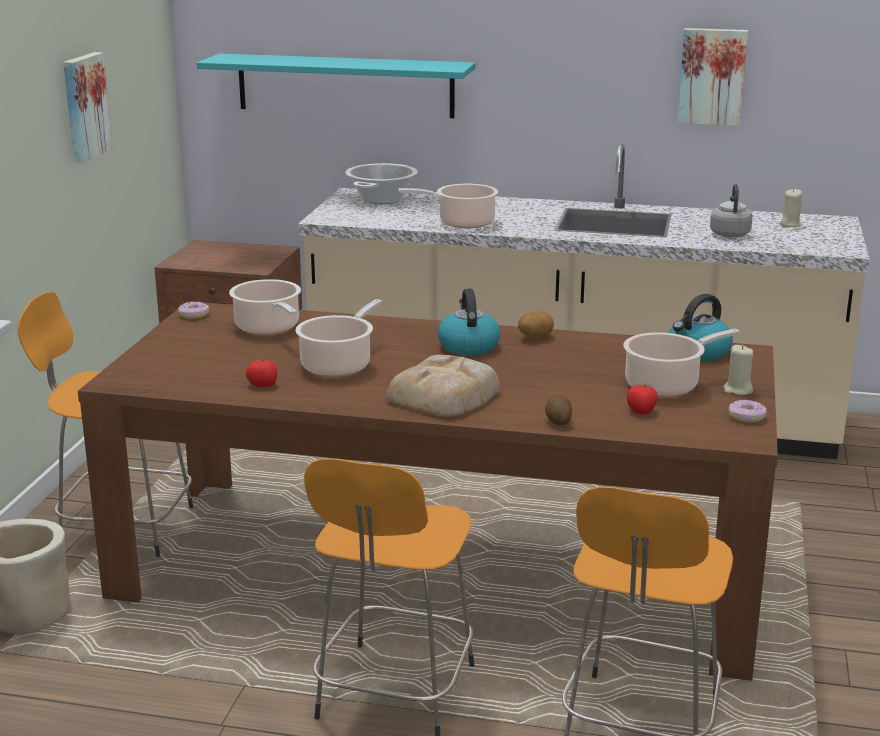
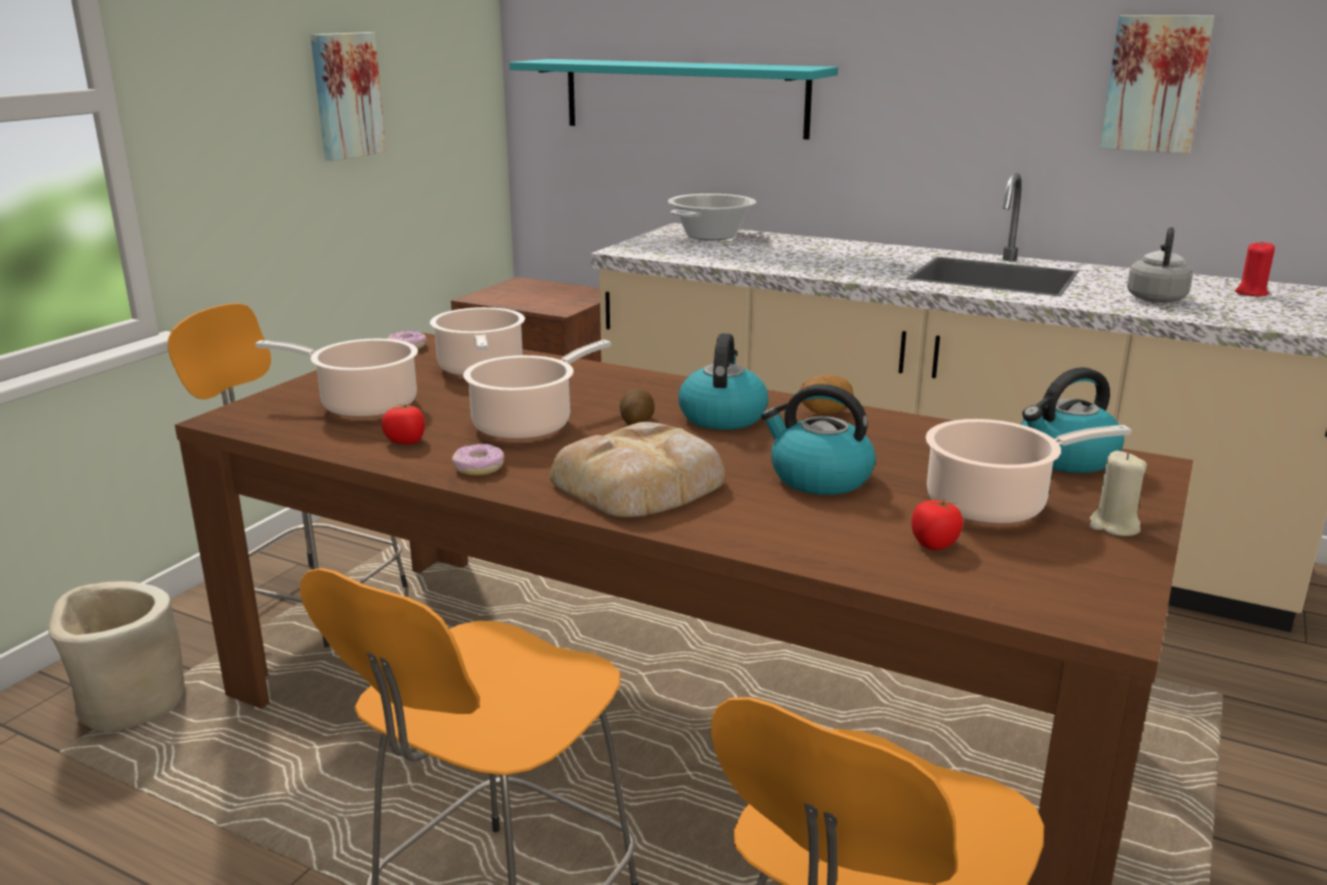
camera: 15 degrees right, 0 degrees up
(462, 223) = (791, 264): cooking pot -> cooking pot (363, 405)
(554, 380) = (819, 478): none -> kettle
(558, 421) = (788, 544): potato -> potato (637, 421)
(746, 417) = (1116, 576): donut -> donut (478, 467)
(789, 224) = (1251, 293): beige candle -> red candle

